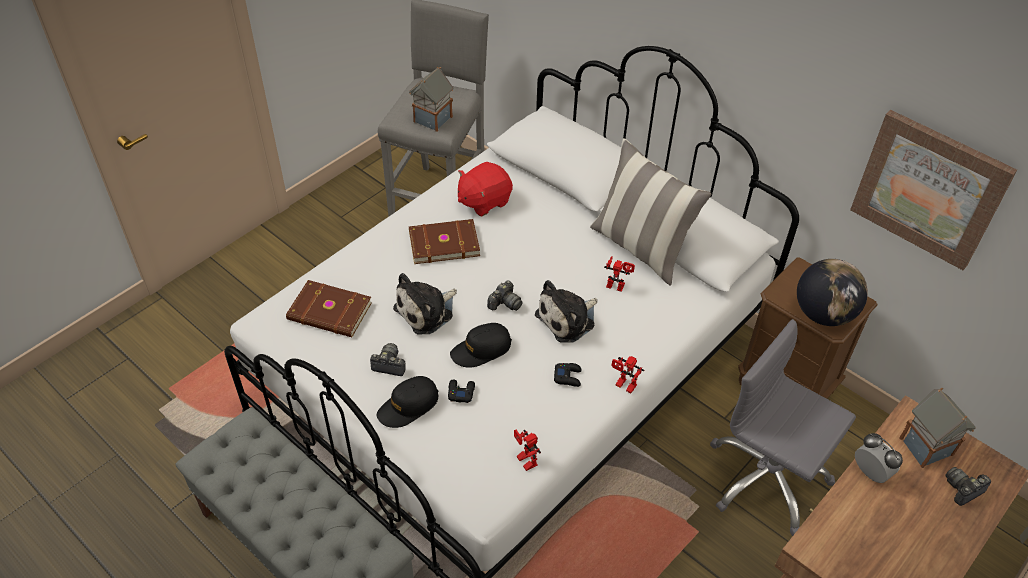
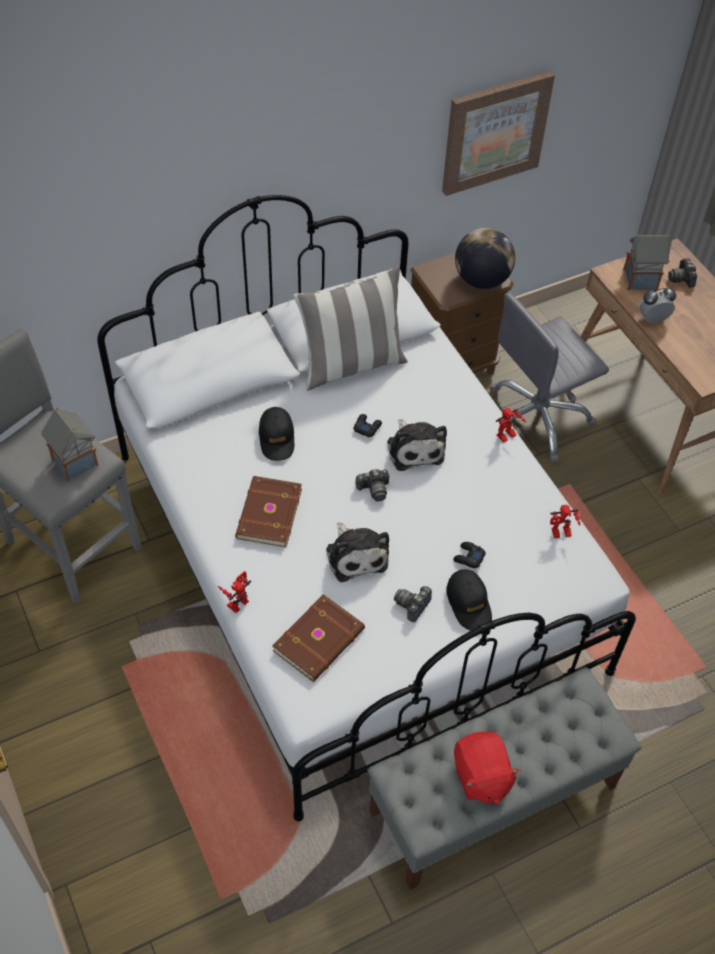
camera: 70 degrees left, 5 degrees up
(481, 350) = (424, 526): black cap -> black cap (277, 438)
(484, 201) = (223, 461): red plush toy -> red plush toy (481, 776)
(505, 303) = (374, 489): camera -> camera turned 105 degrees clockwise
(568, 377) = (481, 472): black game controller -> black game controller (367, 427)
(617, 284) = (388, 398): toy robot -> toy robot (237, 601)

